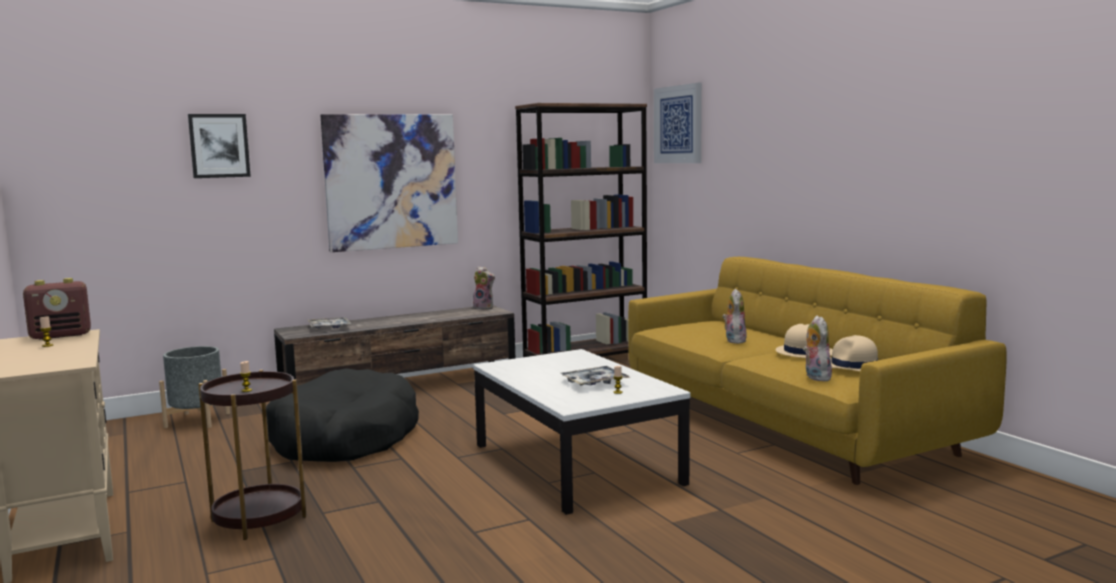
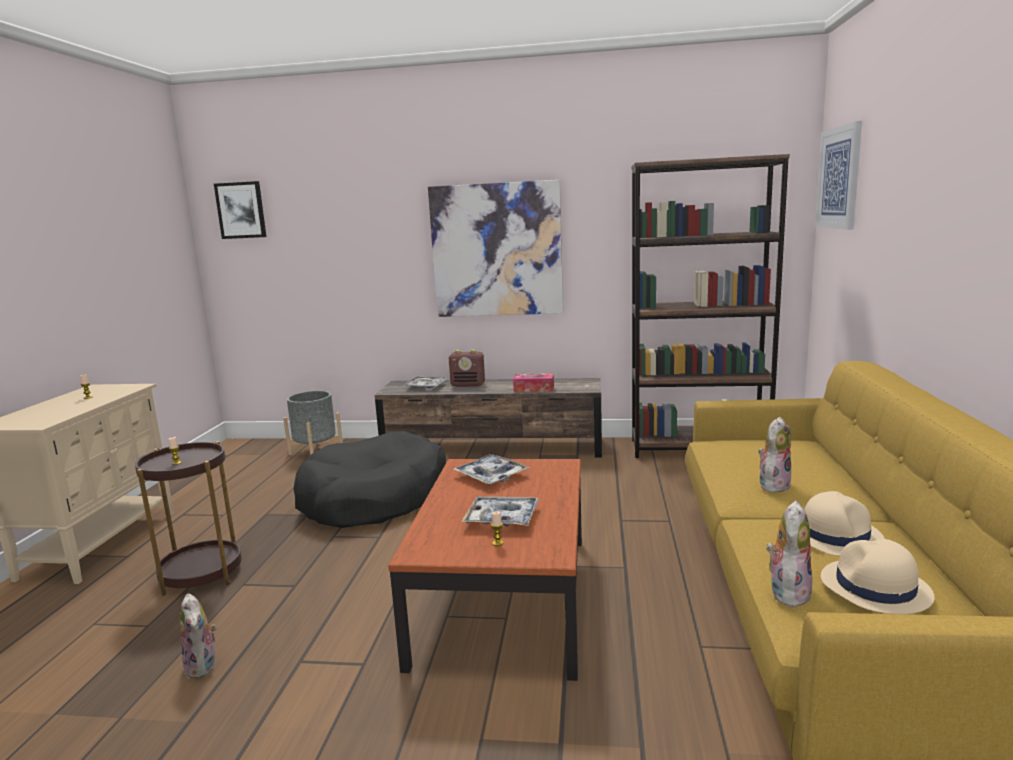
camera: 35 degrees right, 5 degrees up
(61, 335) = (121, 387): radio -> radio (468, 385)
(219, 146) = (344, 219): picture -> picture (241, 210)
(447, 317) = (534, 389): none -> tissue box
(484, 308) = (585, 381): plush toy -> plush toy (203, 666)
(534, 366) = (491, 476): none -> tray
(576, 464) = (505, 598): white coffee table -> brown coffee table

